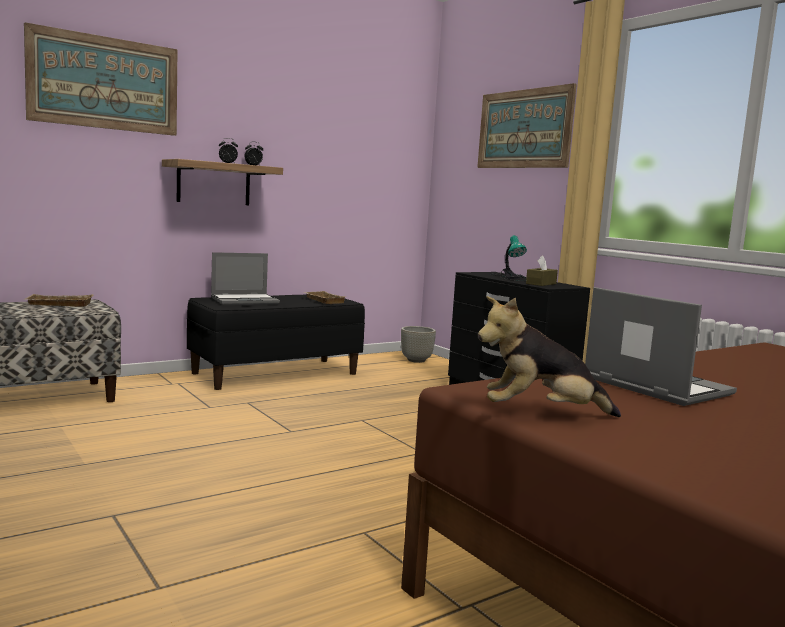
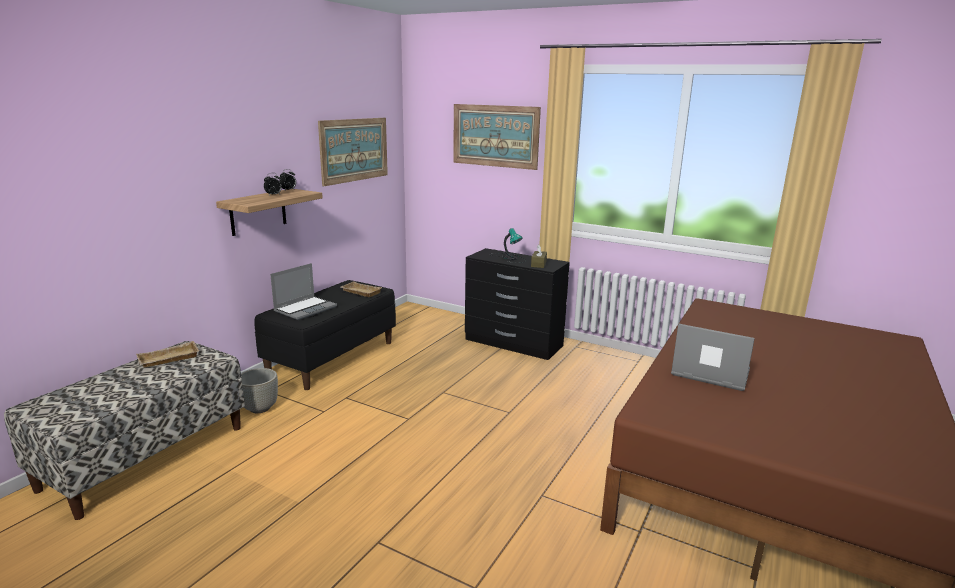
camera: 25 degrees left, 10 degrees up
(104, 83) = (159, 142): picture -> picture (354, 150)
(416, 360) = (418, 315): grey planter -> grey planter (260, 408)
(540, 414) = (700, 425): plush toy -> none

